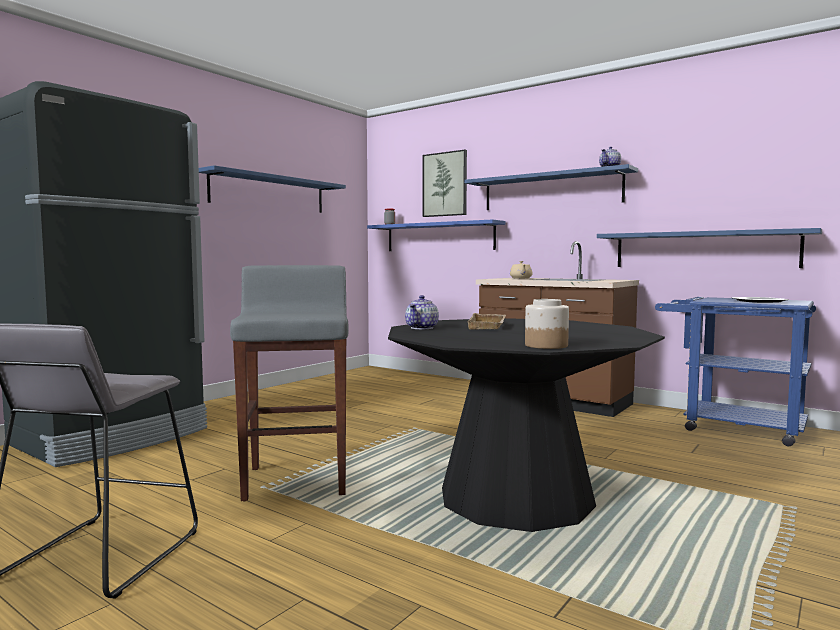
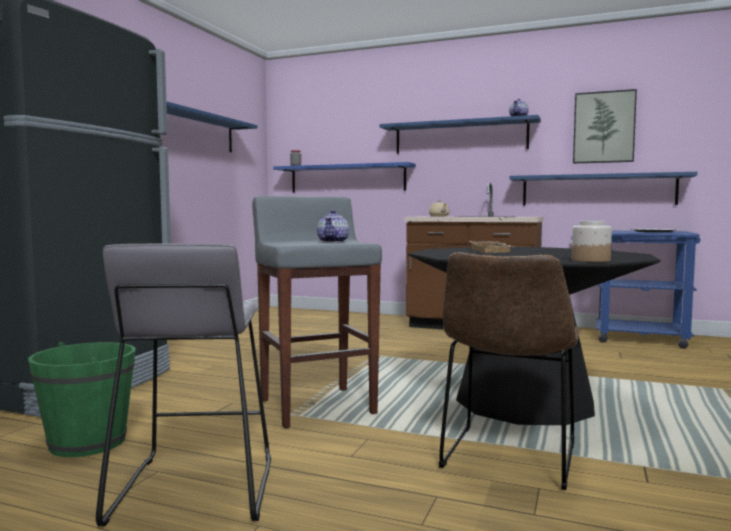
camera: 15 degrees left, 0 degrees up
(65, 496) = (88, 442): none -> green bucket
(422, 328) = (440, 253): teapot -> teapot (333, 241)
(424, 565) = (508, 459): none -> brown chair
(445, 184) = (353, 128): picture -> picture (604, 127)

